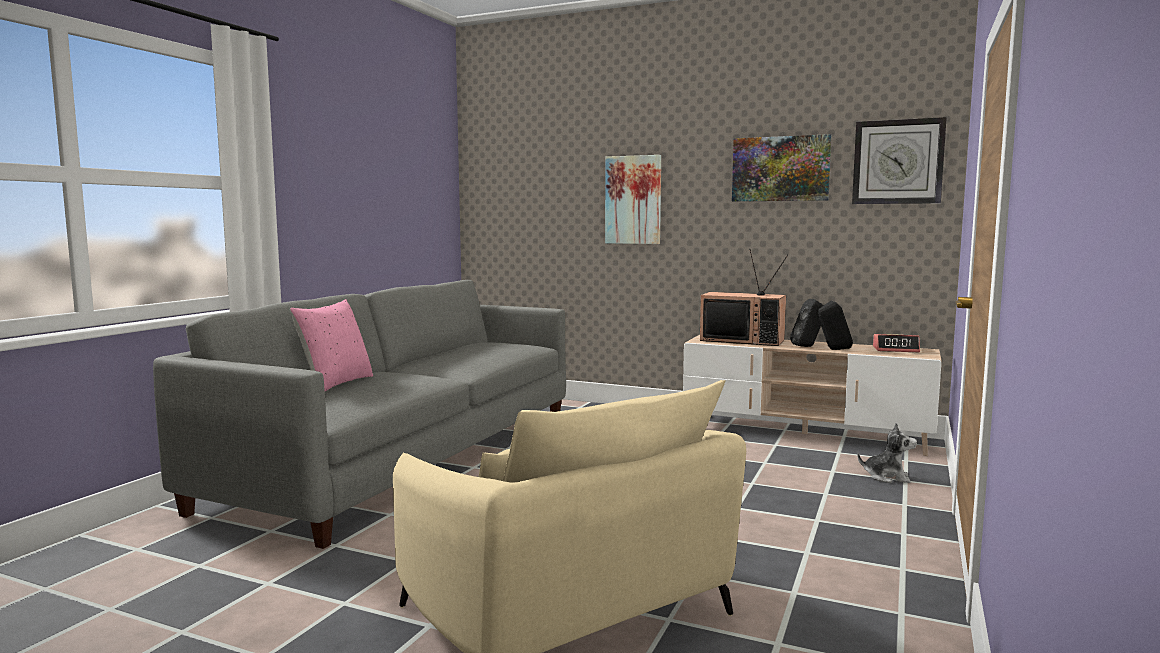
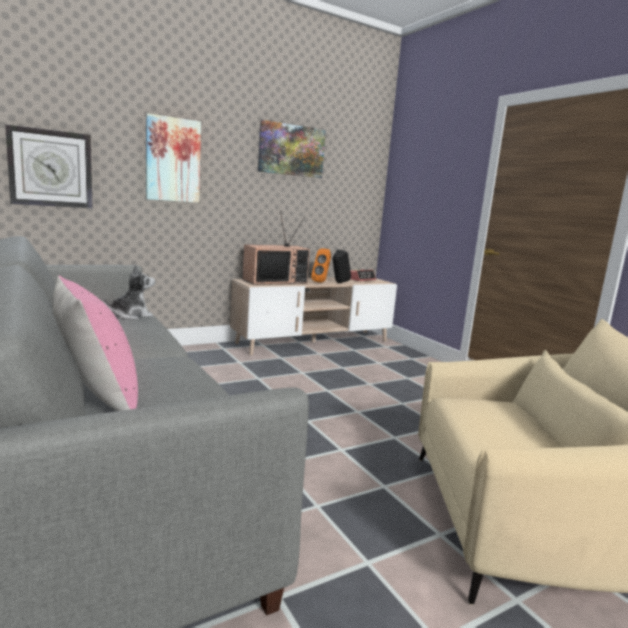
camera: 55 degrees left, 5 degrees up
(808, 346) = (321, 282): black speaker -> orange speaker
(887, 477) = (403, 359): plush toy -> plush toy (131, 316)
(898, 162) = (357, 157): wall clock -> wall clock (51, 168)

